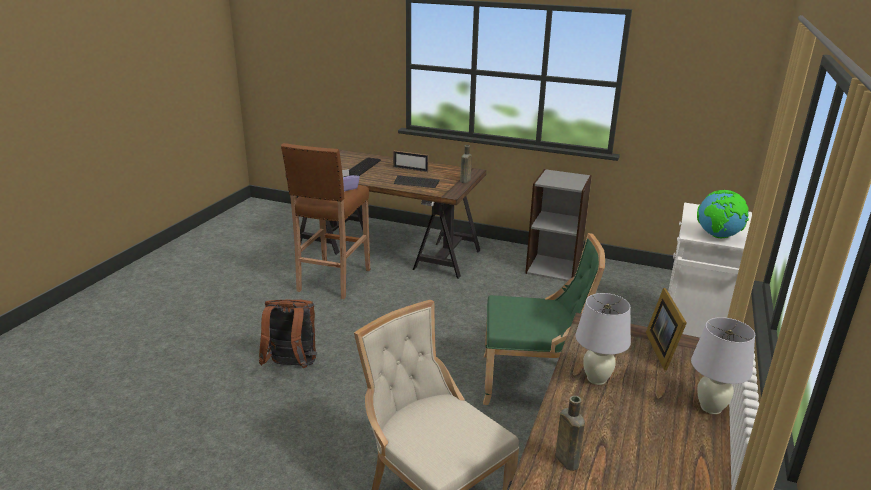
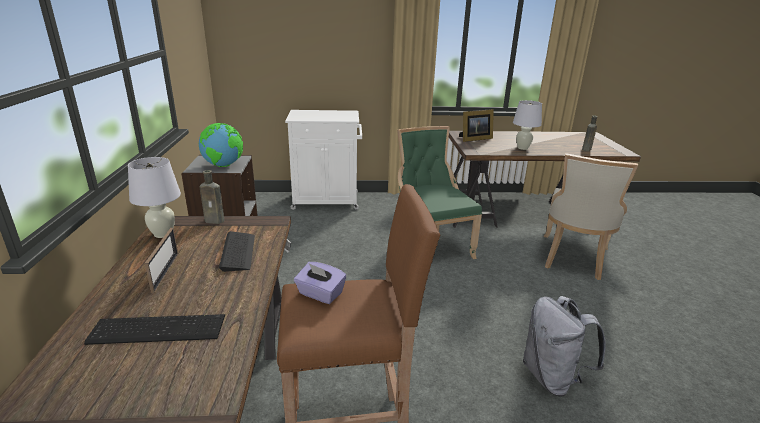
camera: 115 degrees left, 0 degrees up
(291, 366) = (552, 377): brown backpack -> grey backpack
(711, 408) = (507, 133): white table lamp -> white table lamp (163, 234)
(718, 236) = (346, 115): globe -> globe (224, 165)

